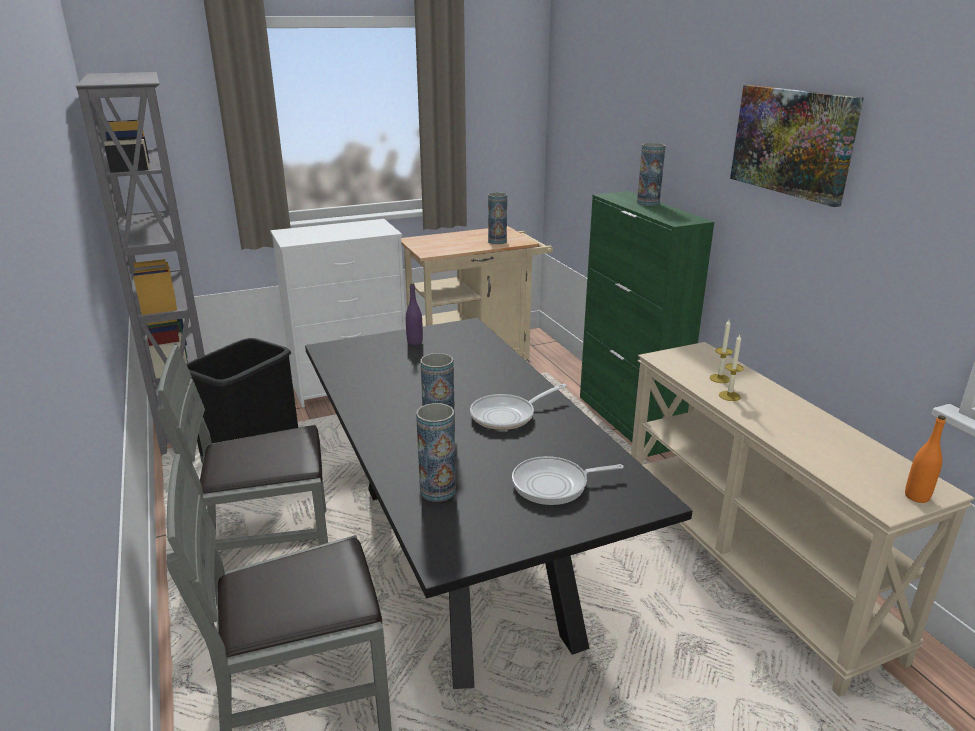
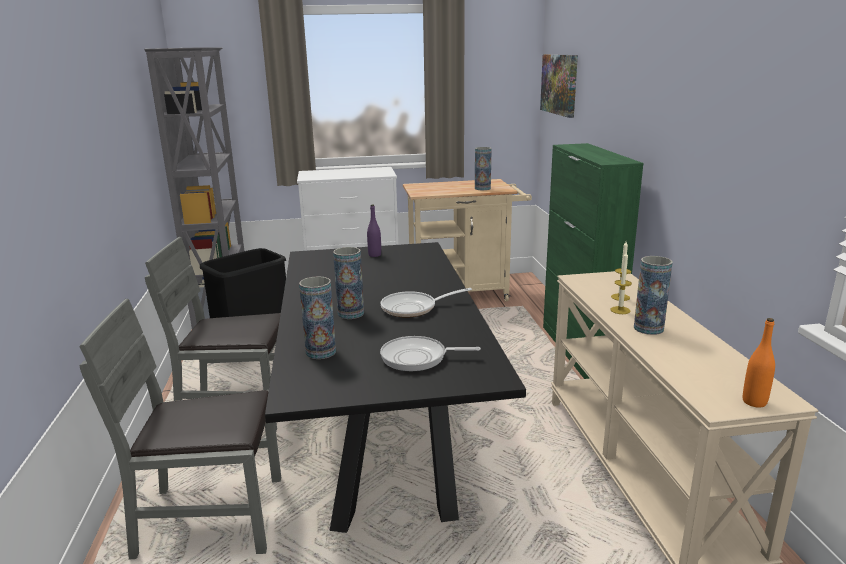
camera: 15 degrees right, 5 degrees down
(648, 203) = (595, 150): vase -> vase (648, 328)
(792, 142) = (699, 83): picture -> picture (559, 84)

